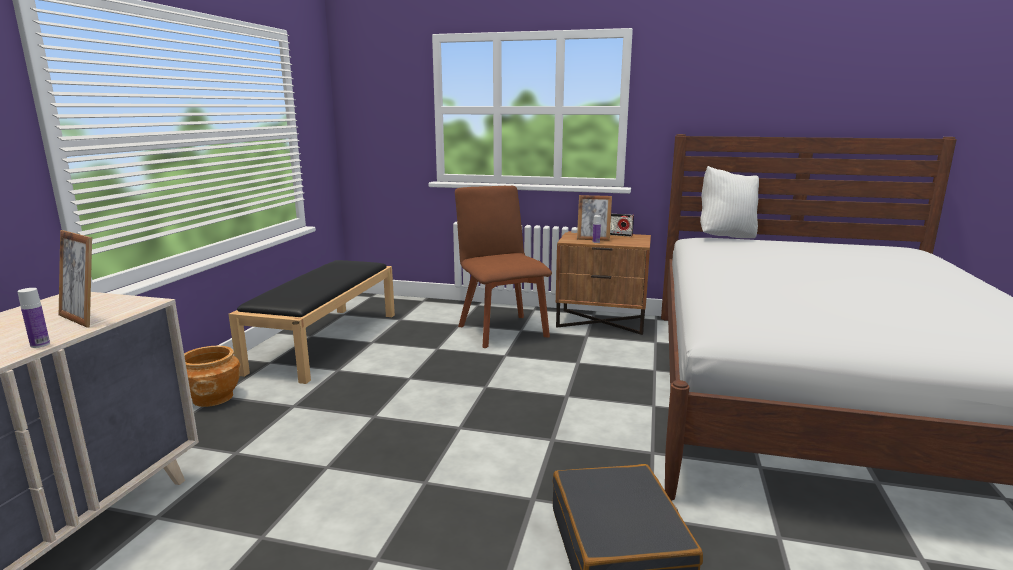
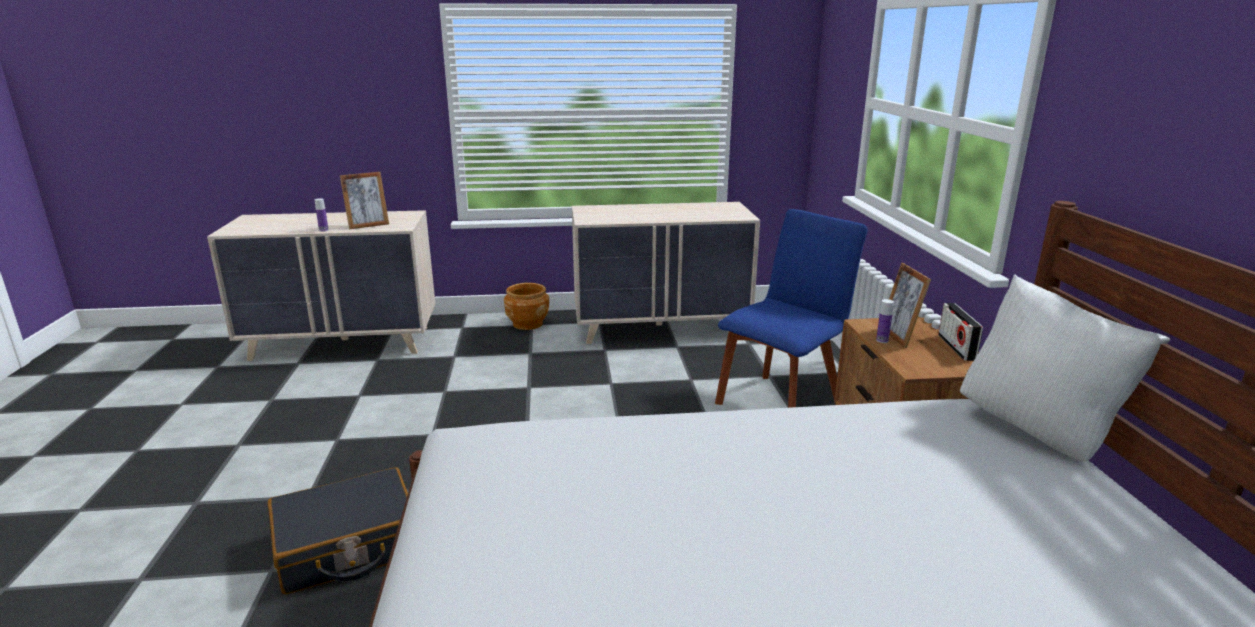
camera: 70 degrees right, 5 degrees up
(83, 318) = (368, 225): picture frame -> picture frame turned 135 degrees counterclockwise
(325, 341) = (661, 328): black bench -> beige dresser
(501, 329) = (781, 402): brown chair -> blue chair

